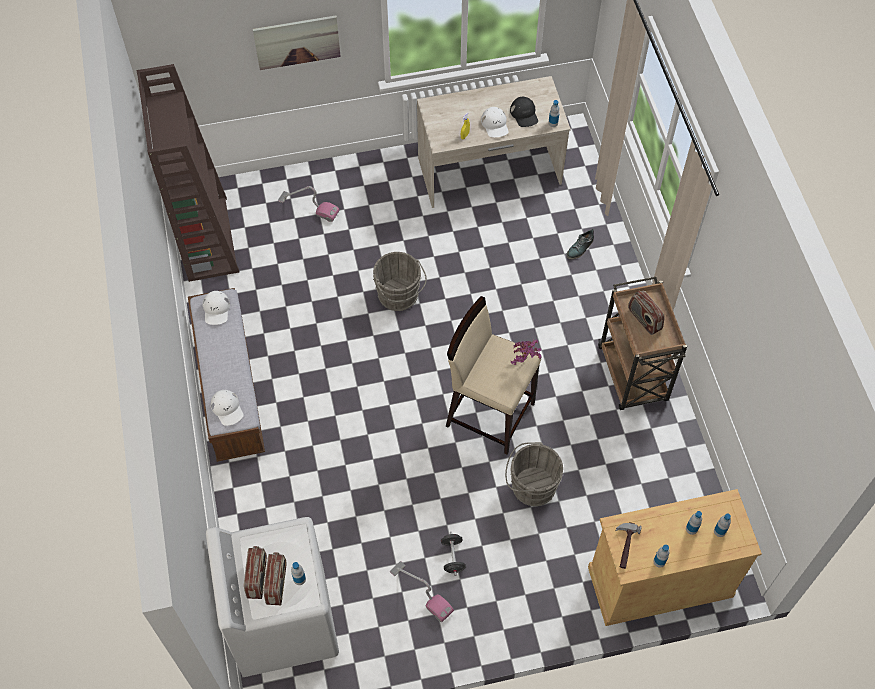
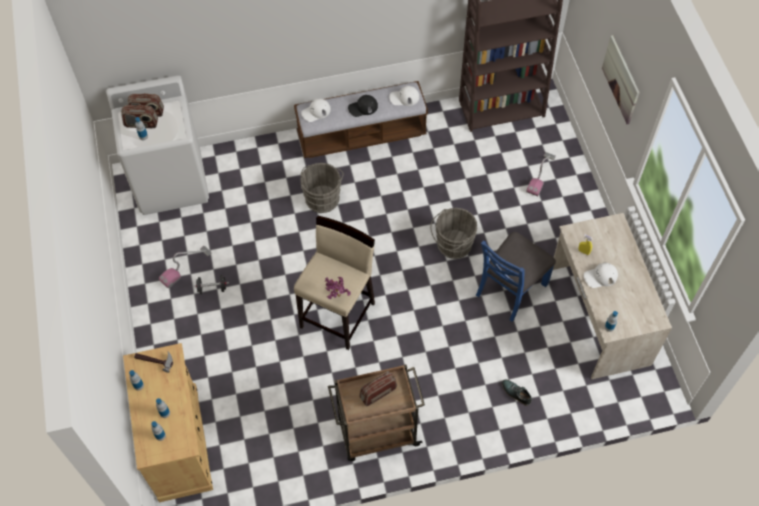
camera: 90 degrees right, 0 degrees up
(457, 245) = (510, 289): none -> blue chair
(524, 114) = (617, 302): black cap -> black cap (363, 107)
(530, 486) = (270, 345): grey bucket -> grey bucket (323, 197)

